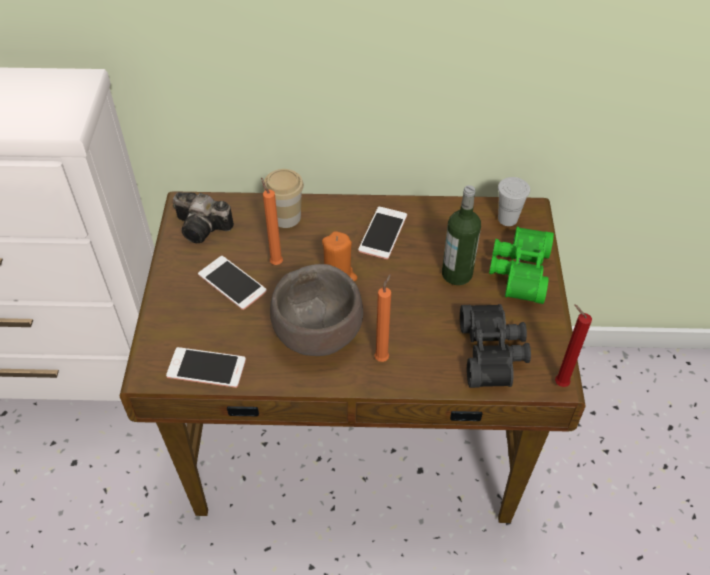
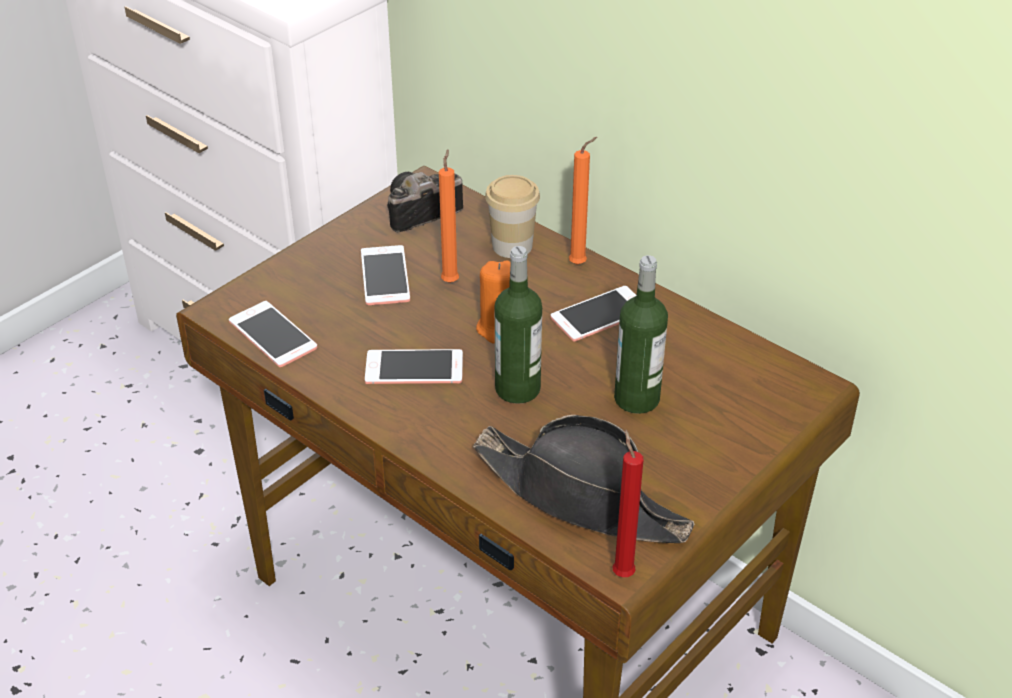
camera: 40 degrees right, 10 degrees down
(204, 228) = (417, 214): camera -> camera turned 90 degrees clockwise
(318, 334) = (414, 368): brown bowl -> phone
(382, 357) = (453, 427): orange candle -> orange candle (580, 263)
(390, 309) = (517, 389): none -> bottle
(493, 352) = (581, 497): black binoculars -> black hat
(507, 219) = (772, 379): white cup -> none
(518, 271) = (716, 437): green binoculars -> none

